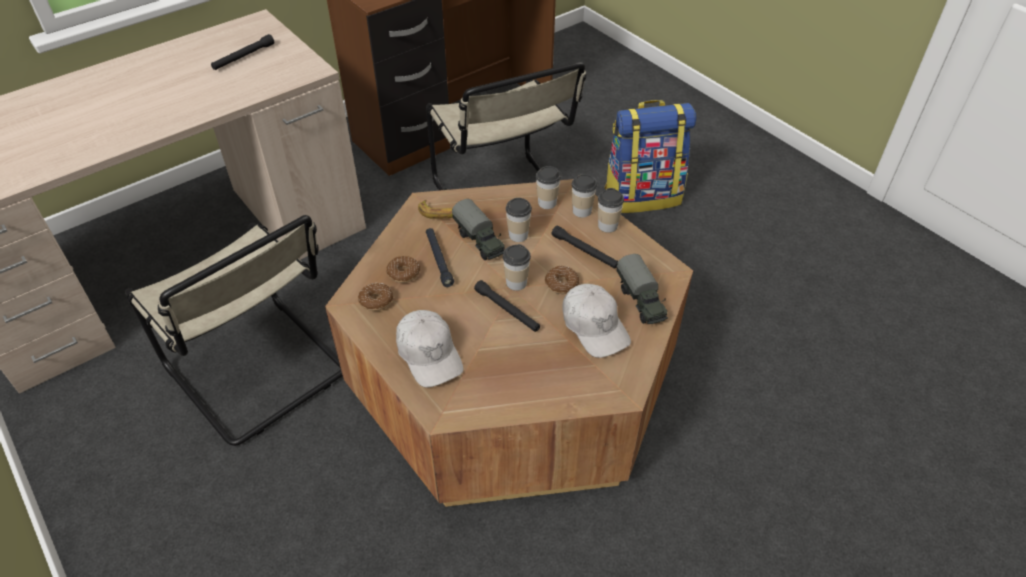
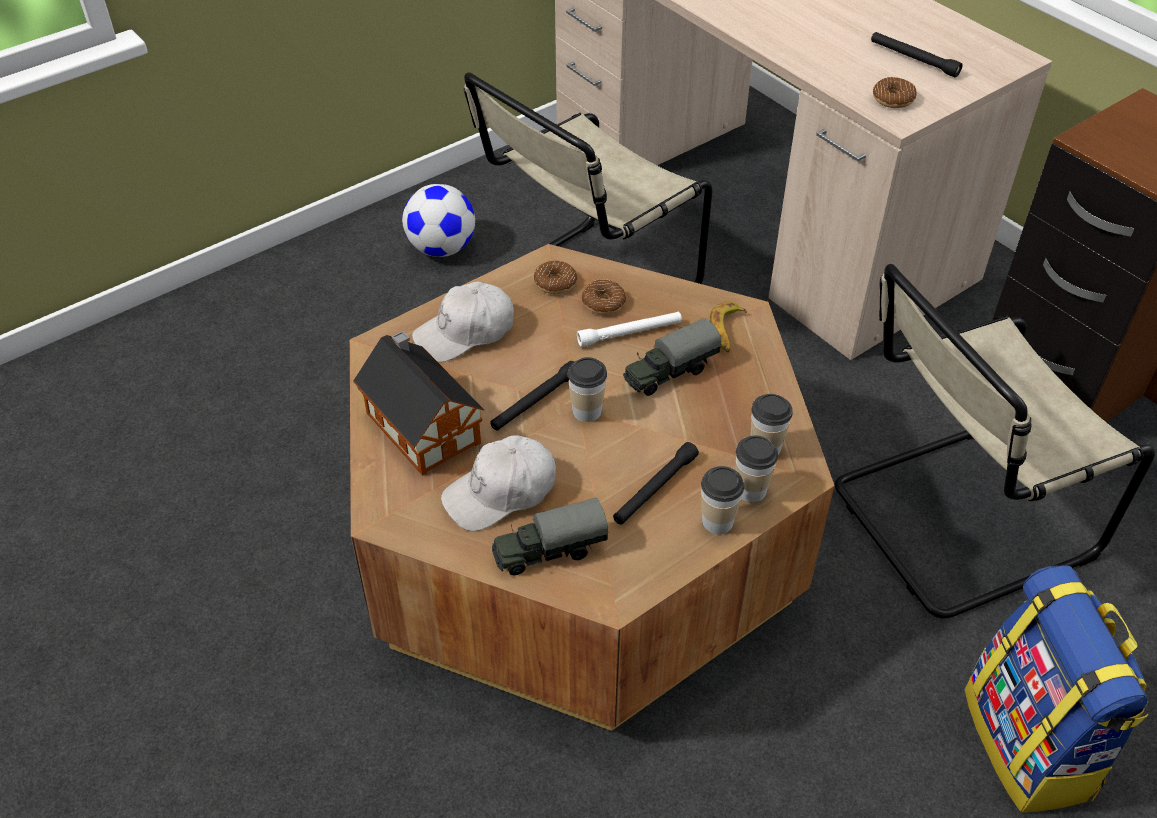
camera: 90 degrees right, 0 degrees up
(161, 485) = (441, 248): none -> football
(439, 260) = (630, 333): black flashlight -> white flashlight
(518, 235) = (686, 413): cup -> none
(530, 376) = (421, 424): none -> toy house
(561, 284) = (585, 459): donut -> donut (893, 99)

